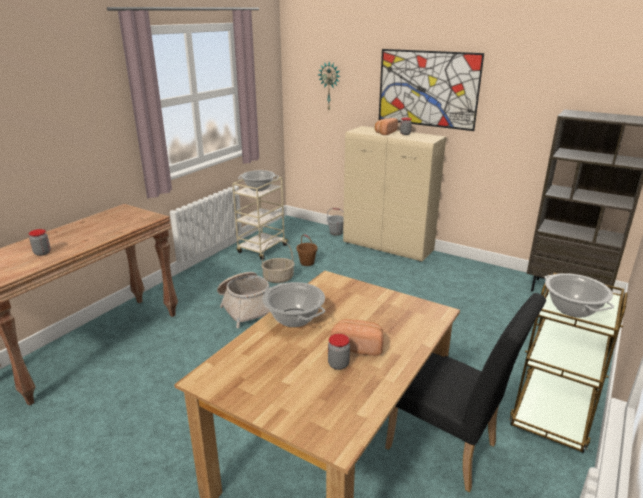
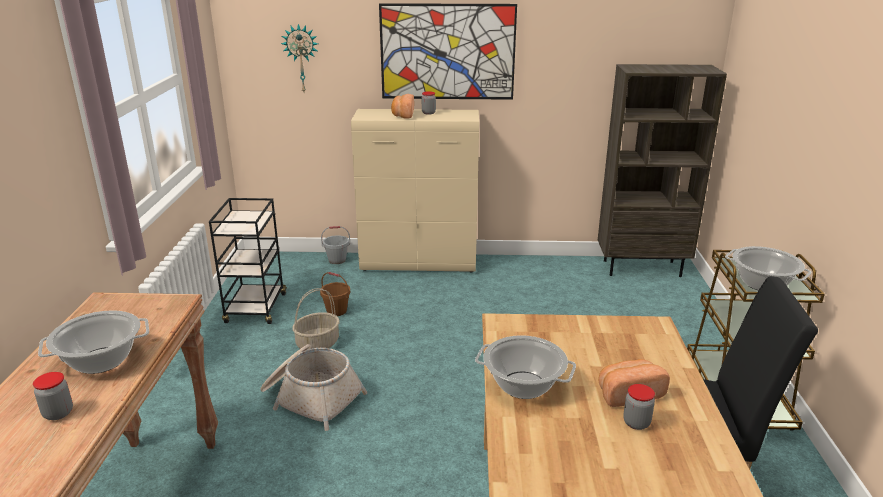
camera: 30 degrees left, 0 degrees up
(259, 188) = (244, 220): cooking pot -> cooking pot (101, 360)
(262, 249) = (256, 309): beige cart -> black cart

